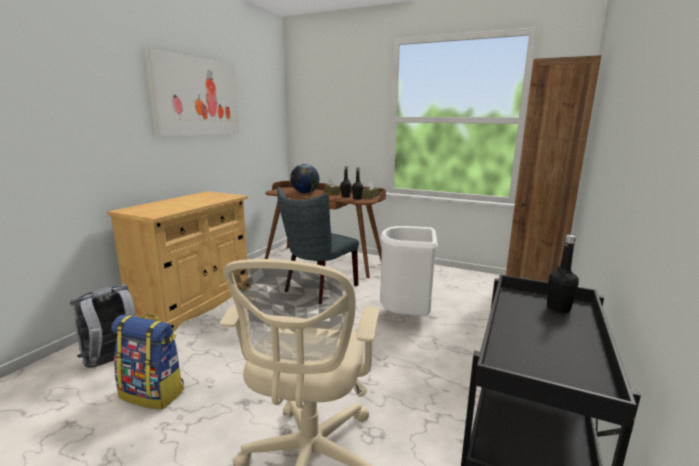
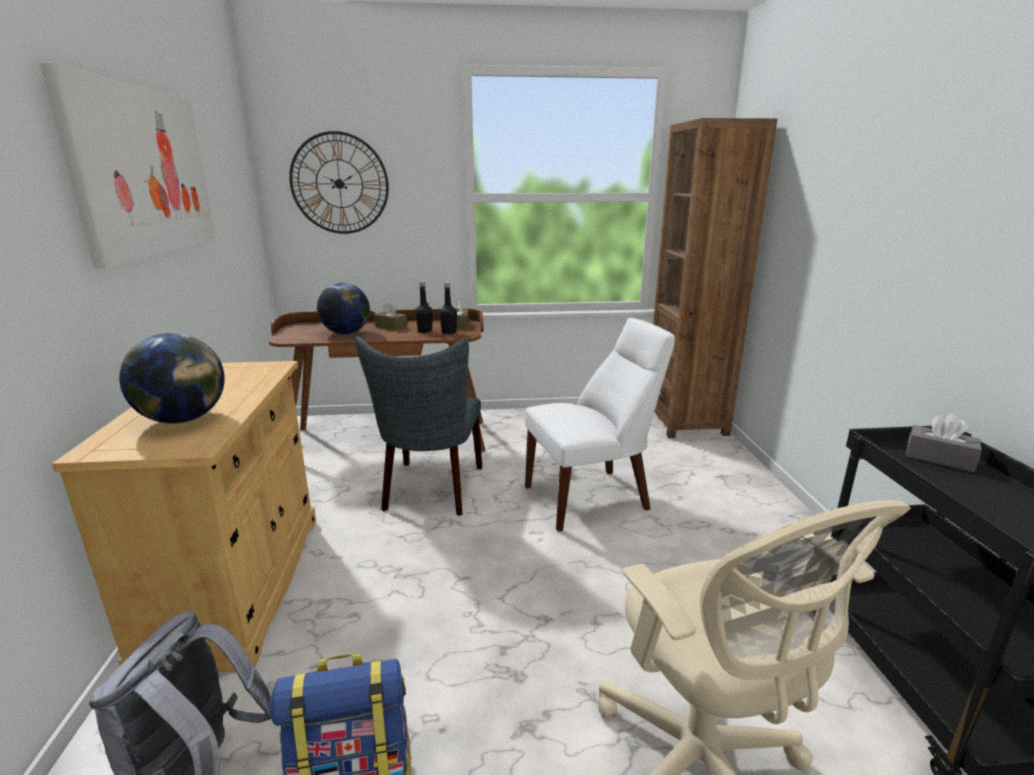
camera: 30 degrees left, 5 degrees up
(167, 206) = (183, 419): none -> globe
(323, 110) = (339, 183): none -> wall clock
(406, 316) = (592, 497): white trash can -> white chair
(558, 308) = (939, 458): black bottle -> grey tissue box

